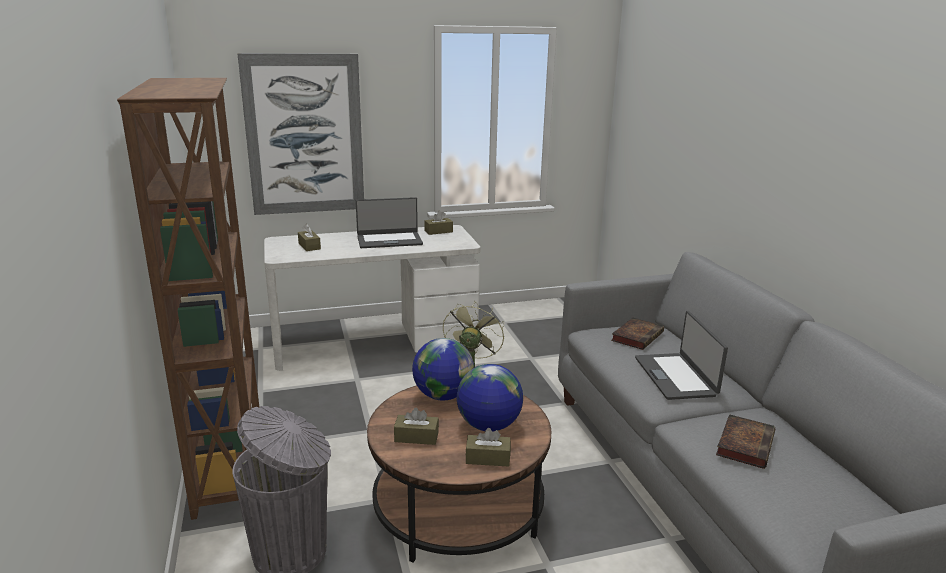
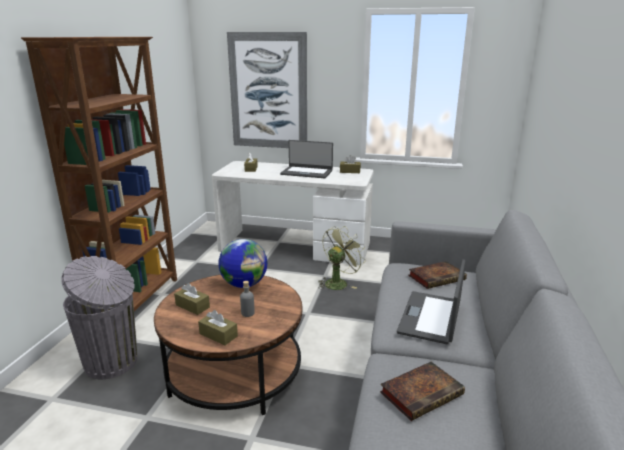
camera: 30 degrees right, 0 degrees up
(488, 425) = (247, 313): globe -> grey bottle

